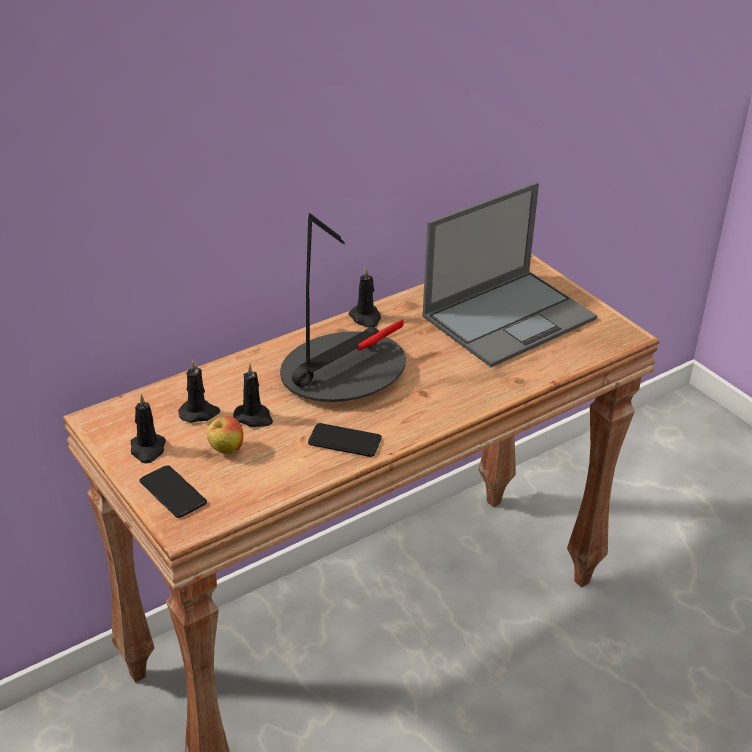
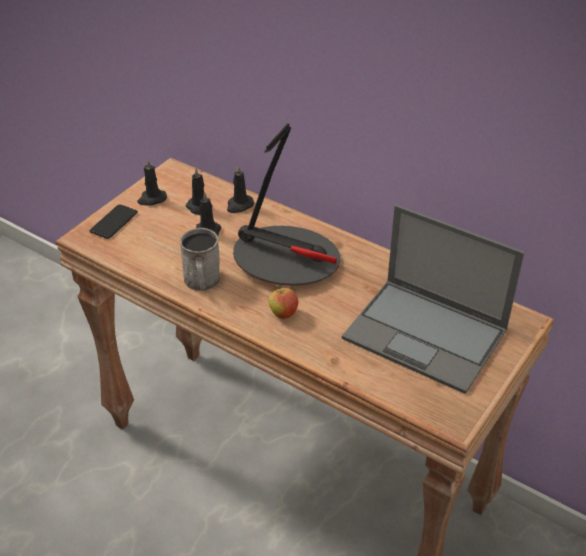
camera: 70 degrees right, 5 degrees up
(226, 450) = (166, 231): apple -> apple (283, 314)
(344, 441) = (202, 282): phone -> grey mug
(366, 318) = (364, 252): black candle -> black candle (239, 205)

